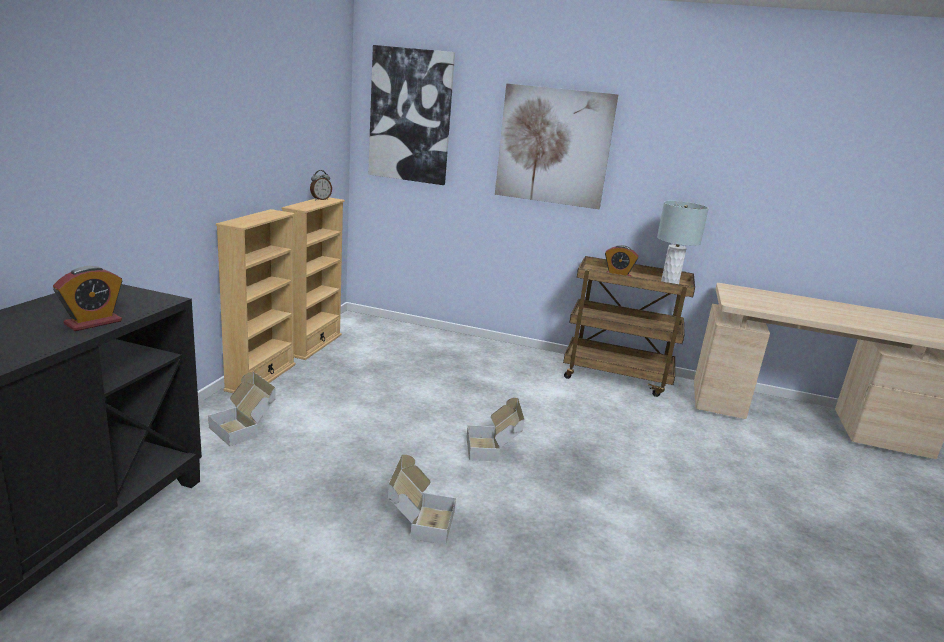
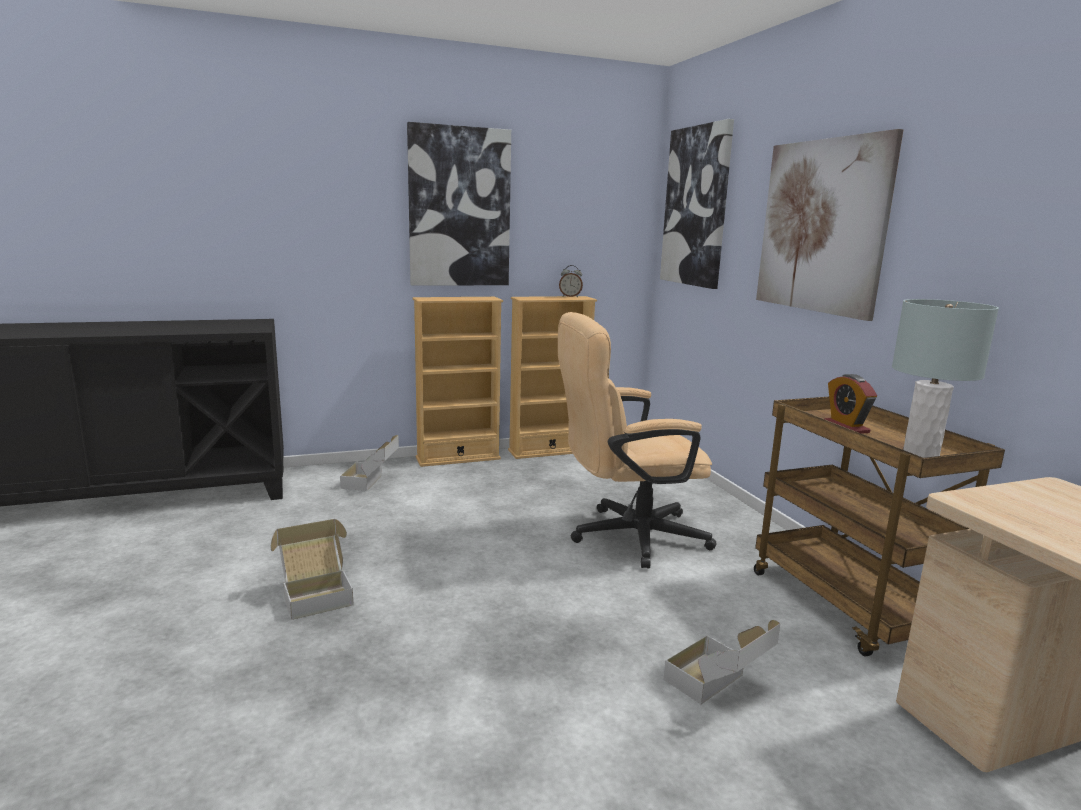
camera: 55 degrees right, 5 degrees down
(93, 323) = (186, 330): alarm clock -> none
(241, 120) = (459, 208): none -> picture
(483, 386) = (626, 537): none -> beige office chair
(493, 449) = (500, 586): cardboard box -> cardboard box (718, 687)

